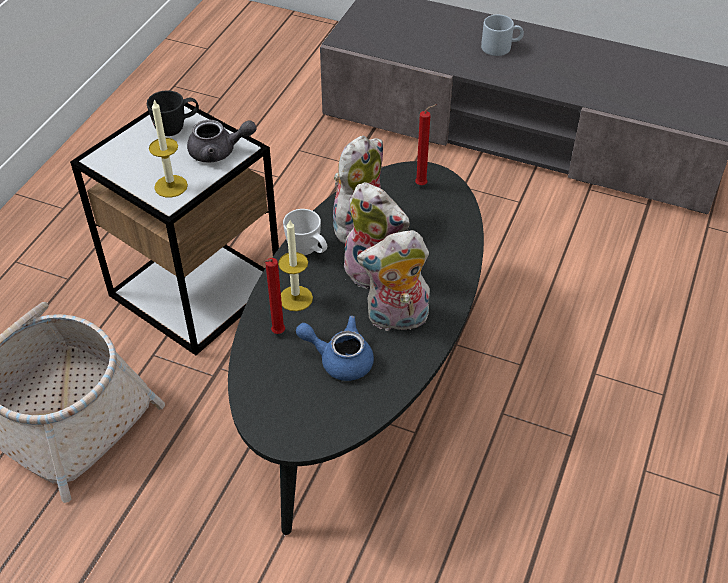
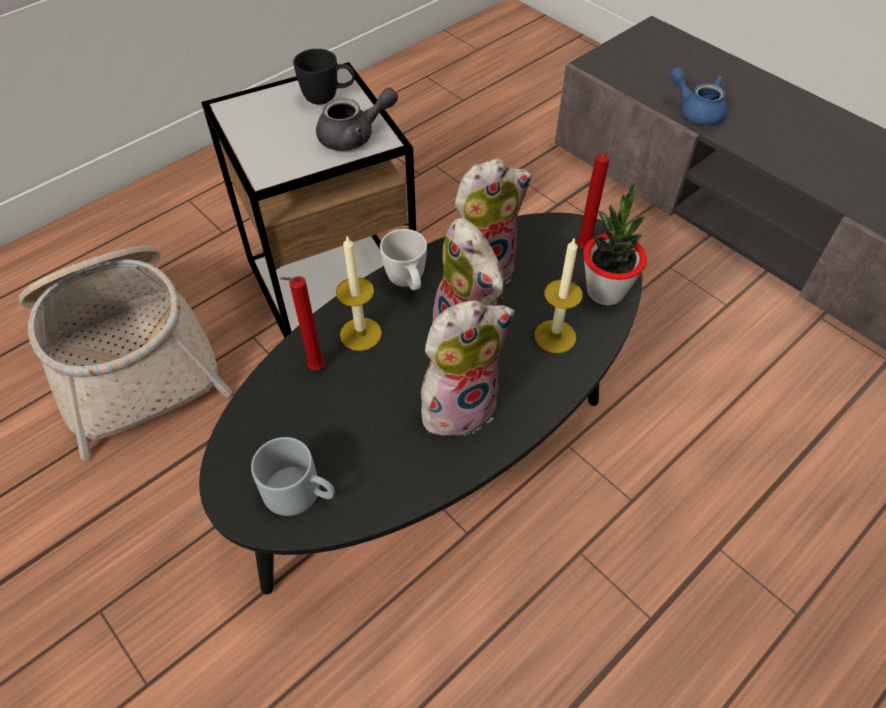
camera: 25 degrees right, 5 degrees up
(171, 186) = (279, 158): candle -> candle (555, 336)
(219, 152) = (355, 136): grey teapot -> grey teapot turned 45 degrees counterclockwise
(339, 359) = (364, 429): blue teapot -> blue teapot (696, 111)
(396, 320) = (459, 404): plush toy -> plush toy turned 135 degrees clockwise
(453, 210) = (605, 291): none -> potted plant
(501, 47) = (775, 118): grey mug -> grey mug (301, 492)

